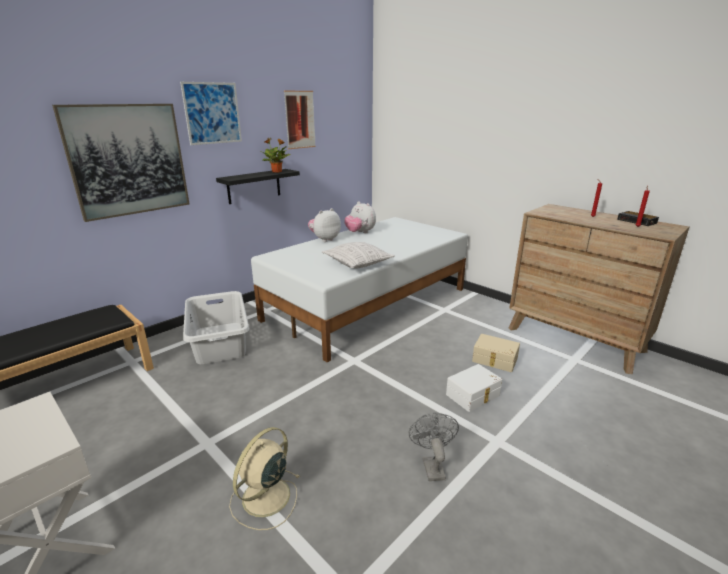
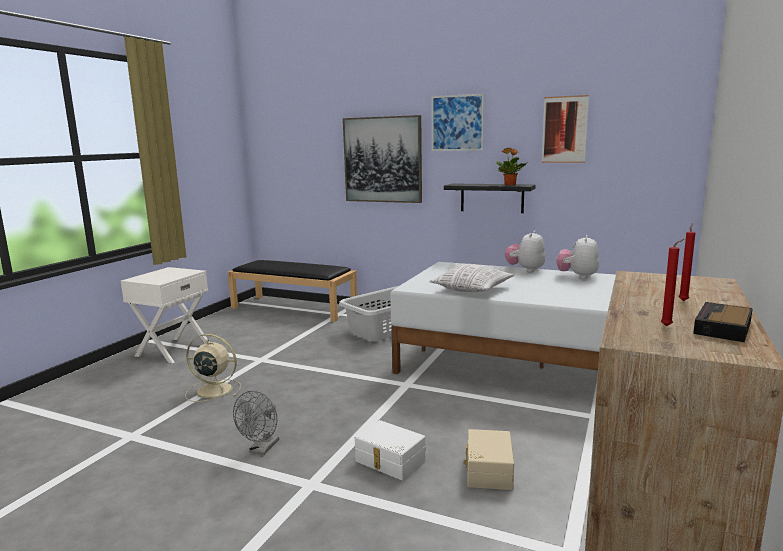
camera: 70 degrees right, 10 degrees down
(324, 239) = (525, 270): plush toy -> plush toy turned 90 degrees counterclockwise
(432, 465) = (262, 449): grey fan -> grey fan turned 135 degrees clockwise

